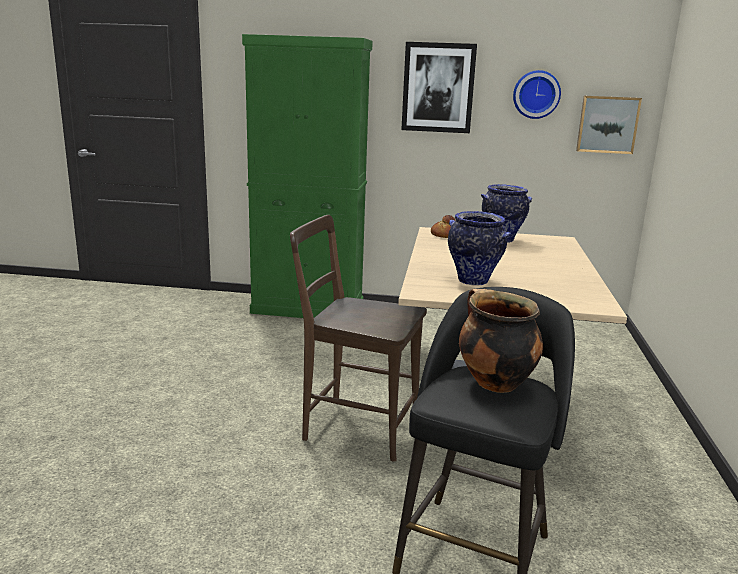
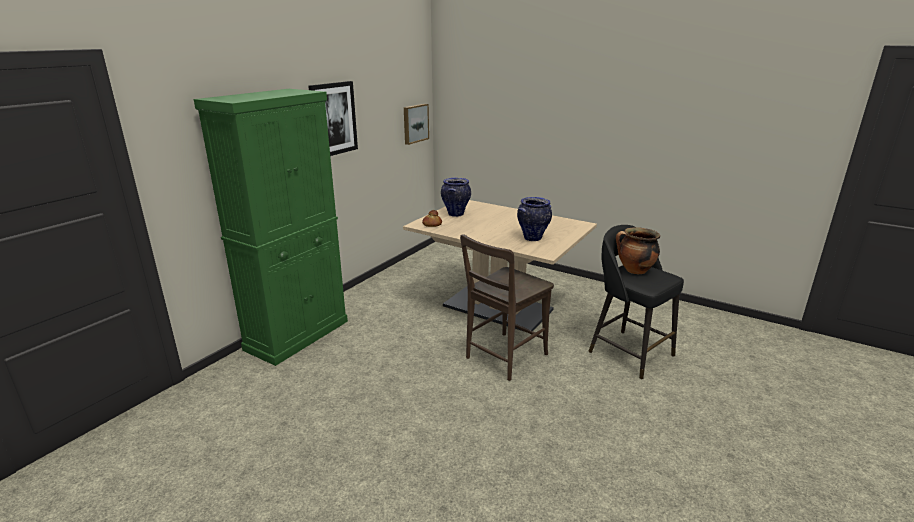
camera: 65 degrees left, 5 degrees up
(536, 94) = (383, 111): wall clock -> none

